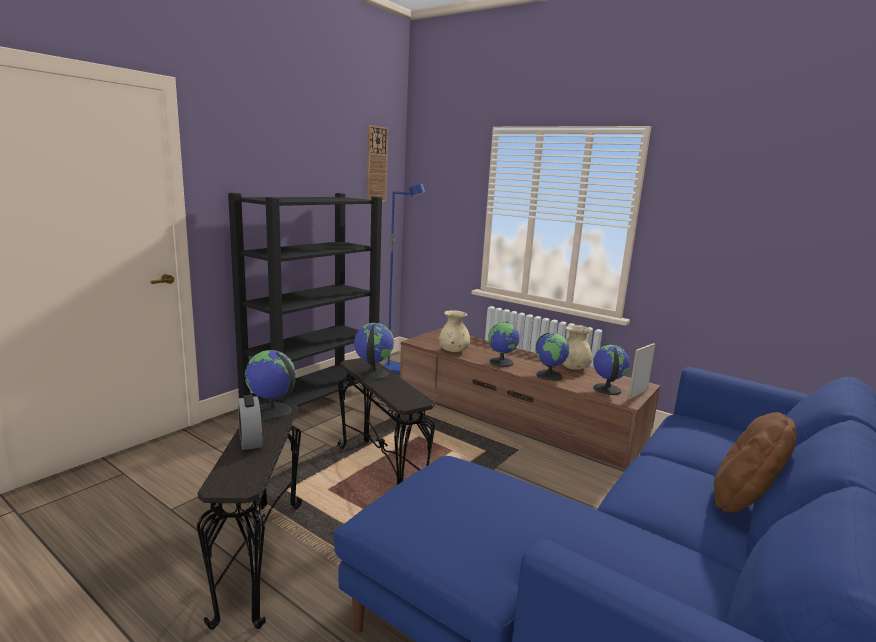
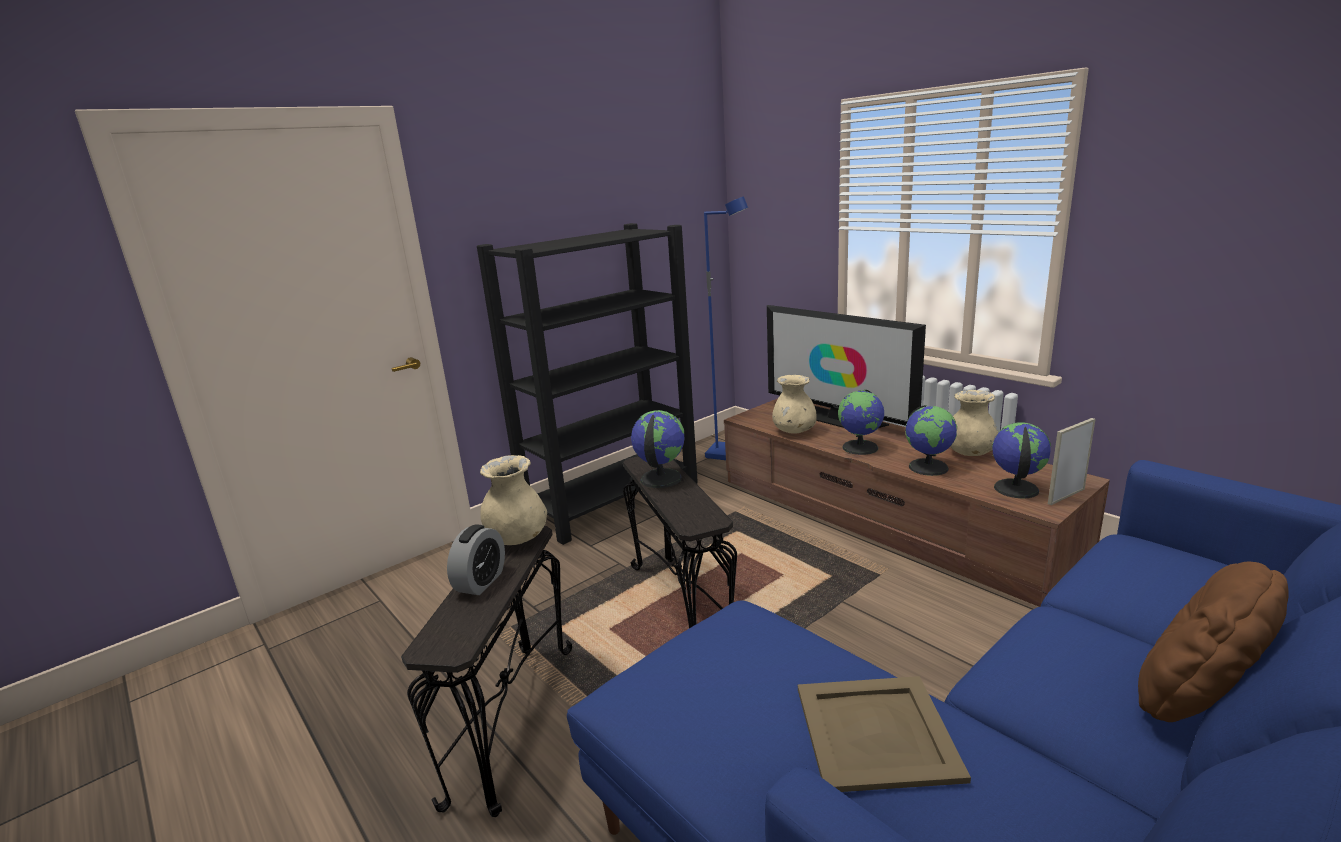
camera: 15 degrees right, 5 degrees up
(250, 441) = (481, 582): alarm clock -> alarm clock turned 150 degrees counterclockwise
(271, 412) = (517, 539): globe -> beige vase
(376, 164) = (682, 175): wall clock -> none
(482, 344) = (838, 419): none -> television
(566, 528) = (877, 733): none -> beige tray

